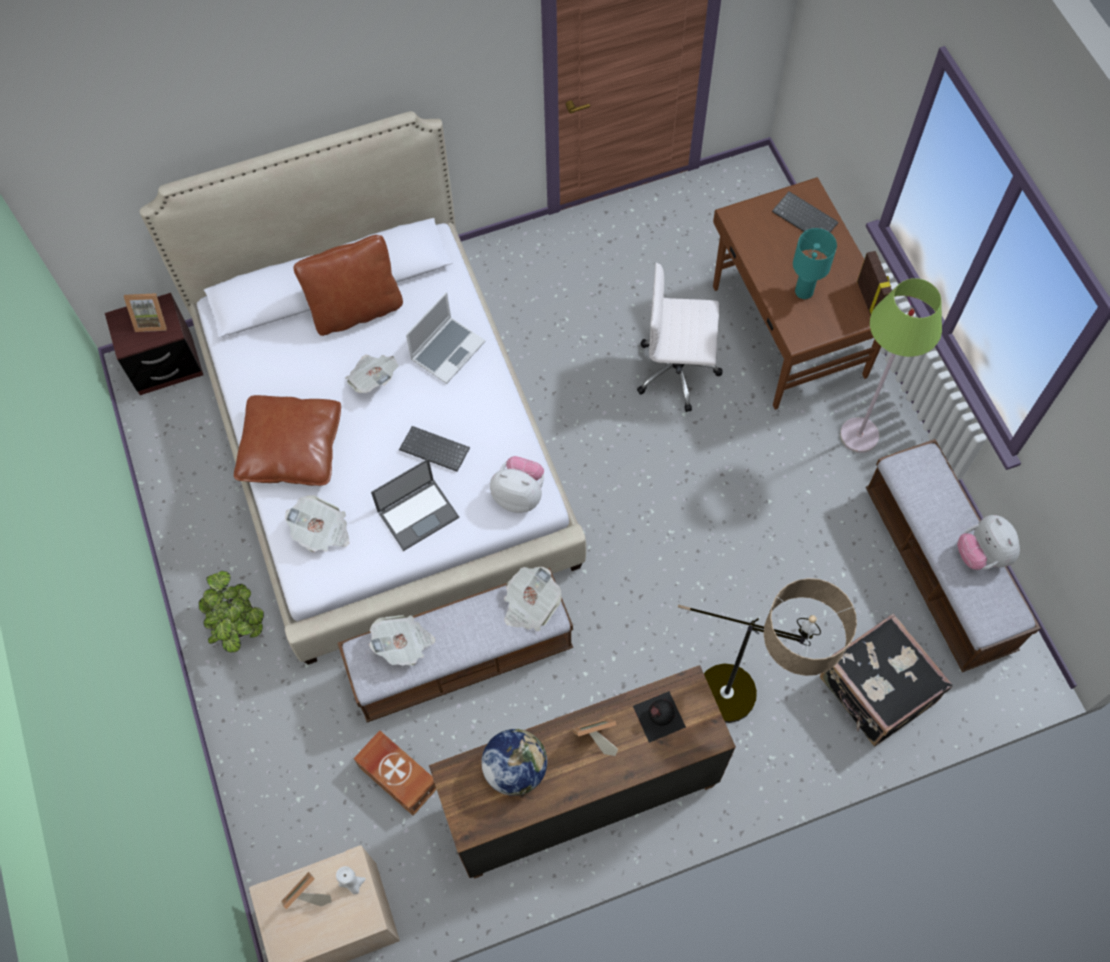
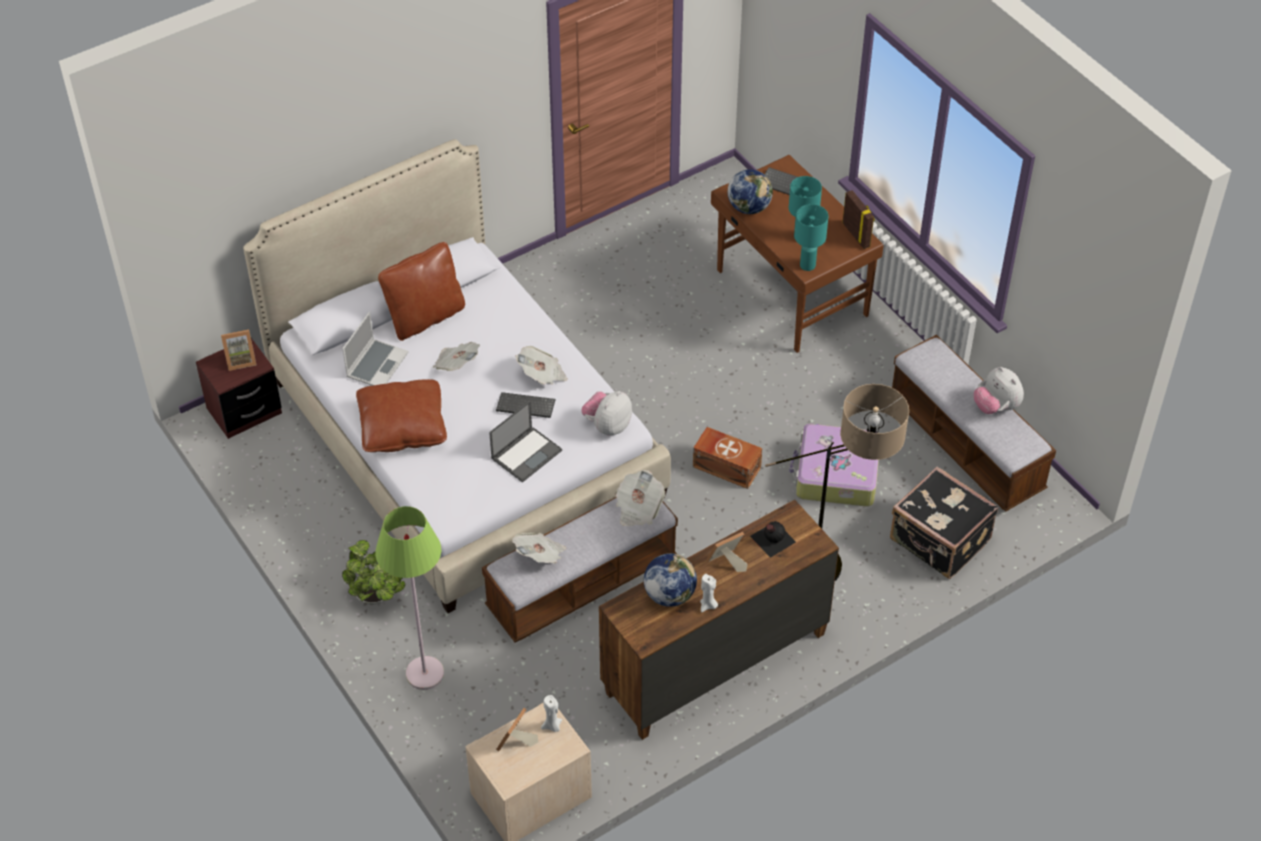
camera: 15 degrees left, 15 degrees down
(322, 532) = (449, 480): newspaper -> newspaper (542, 375)
(398, 775) = (553, 679): brown storage box -> brown storage box (726, 466)
(448, 350) = (514, 333): laptop -> laptop (377, 364)
(519, 494) = (607, 425): plush toy -> plush toy turned 60 degrees counterclockwise
(557, 795) = (708, 605): none -> white candle
(678, 371) = (705, 338): white office chair -> none
(752, 240) = (749, 207): none -> globe
(779, 577) = (835, 474): none -> suitcase
(801, 331) = (807, 265): none -> turquoise table lamp
(859, 435) = (873, 359): green floor lamp -> green floor lamp (424, 674)

